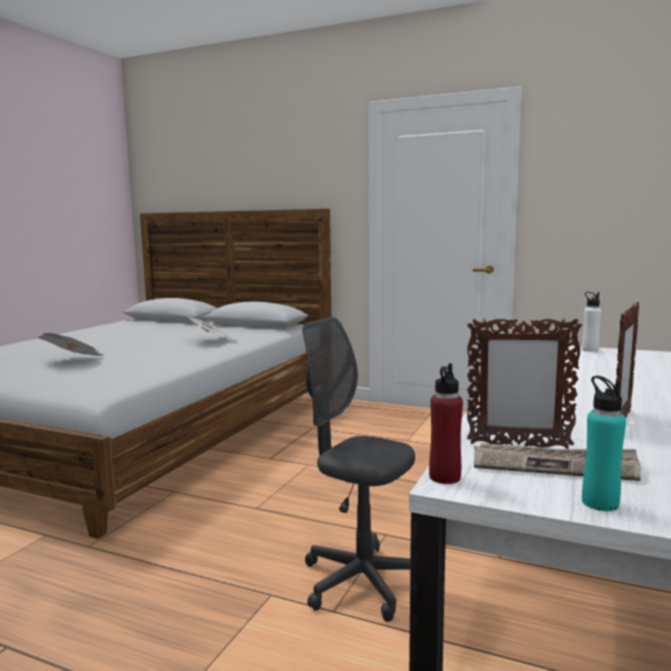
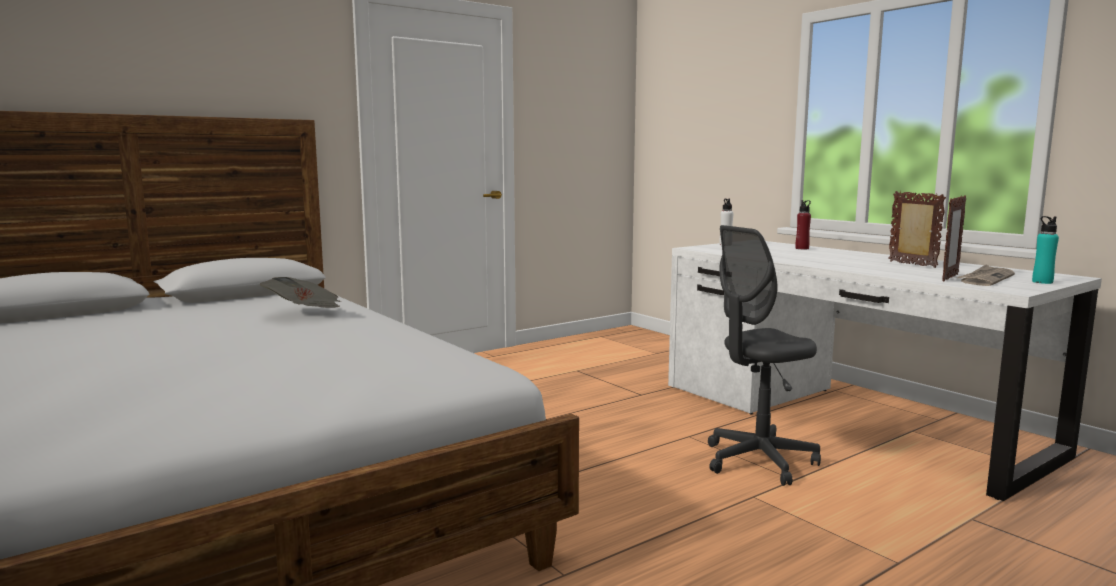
camera: 60 degrees left, 0 degrees up
(74, 361) = (256, 371): newspaper -> none
(444, 477) = (1004, 290): red bottle -> red bottle (802, 248)

